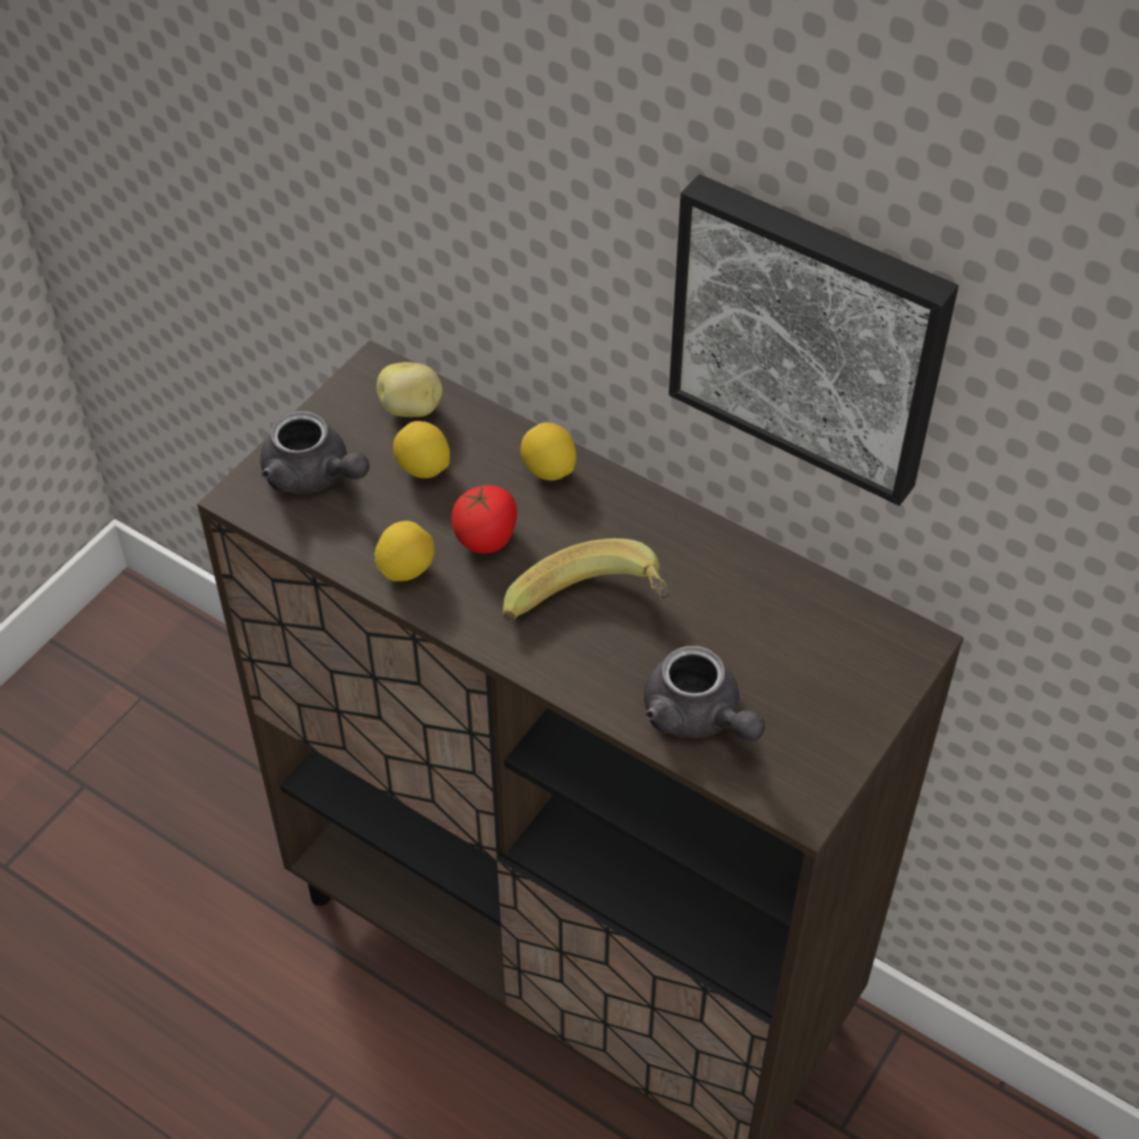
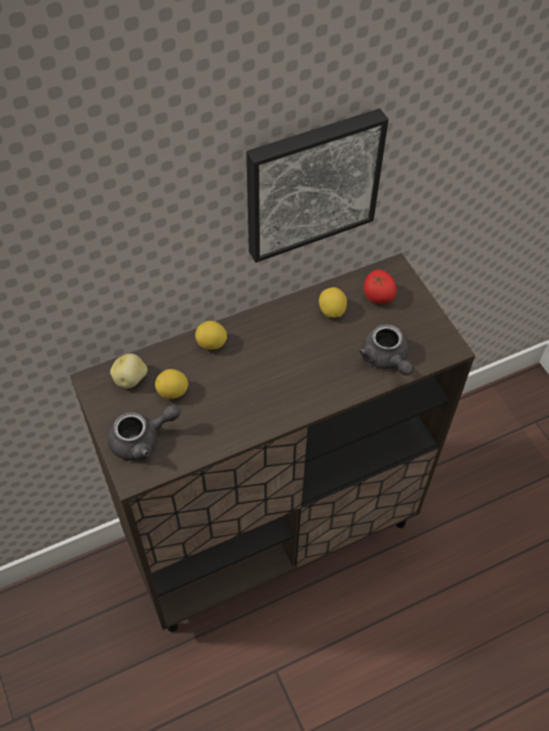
camera: 60 degrees left, 5 degrees up
(406, 569) = (230, 428): lemon -> lemon (332, 311)
(486, 537) = (234, 387): tomato -> tomato (378, 296)
(591, 616) = (307, 370): banana -> none
(698, 717) = (386, 359): grey teapot -> grey teapot turned 75 degrees clockwise

